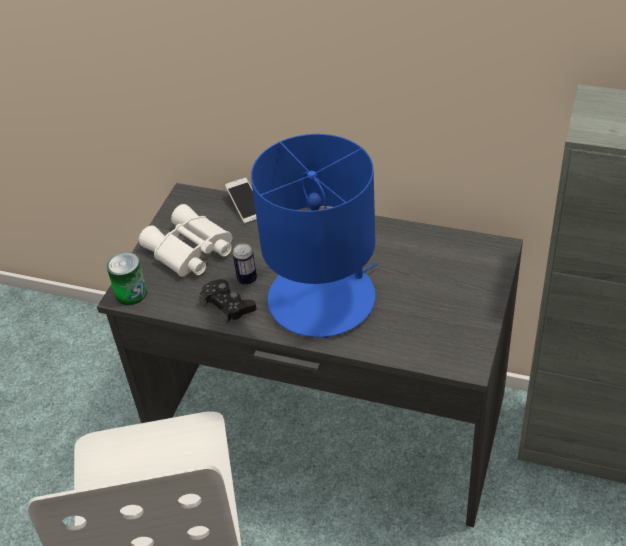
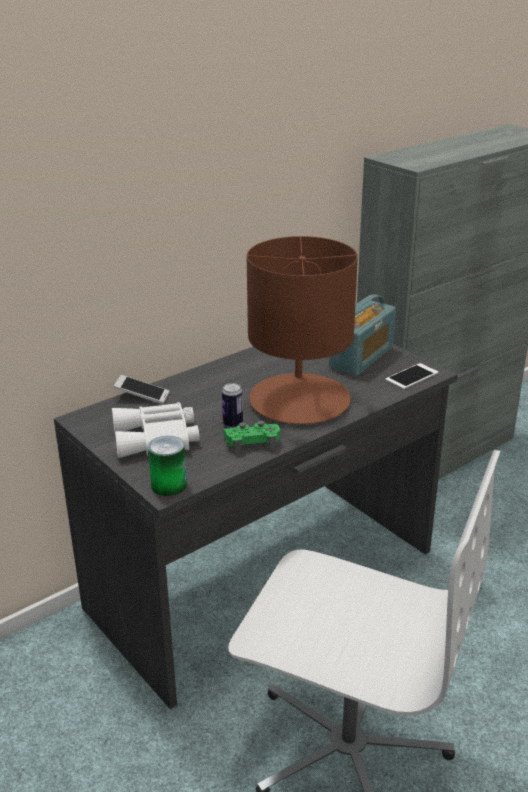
camera: 60 degrees left, 15 degrees down
(227, 306) = (252, 442): black game controller -> green game controller
(323, 298) = (299, 400): blue table lamp -> brown table lamp
(444, 353) = (412, 376): none -> phone
(448, 299) = (361, 357): none -> radio

